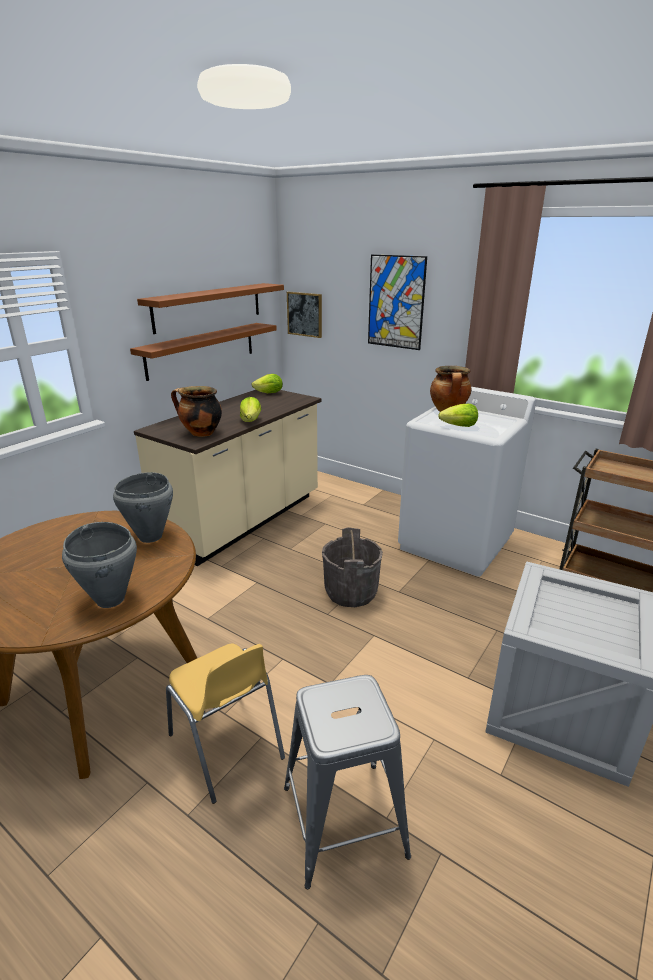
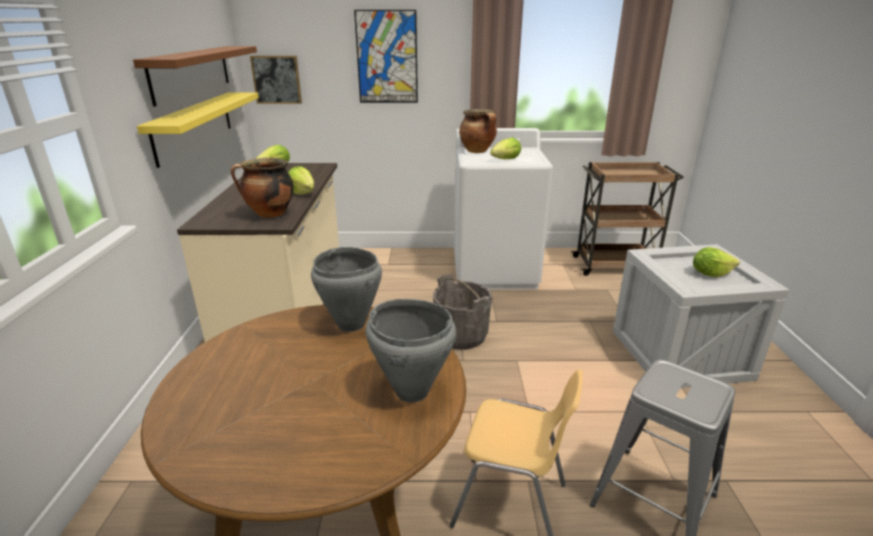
camera: 35 degrees left, 0 degrees up
(202, 350) = (194, 125): brown shelf -> yellow shelf
(594, 624) = (710, 274): none -> lettuce

